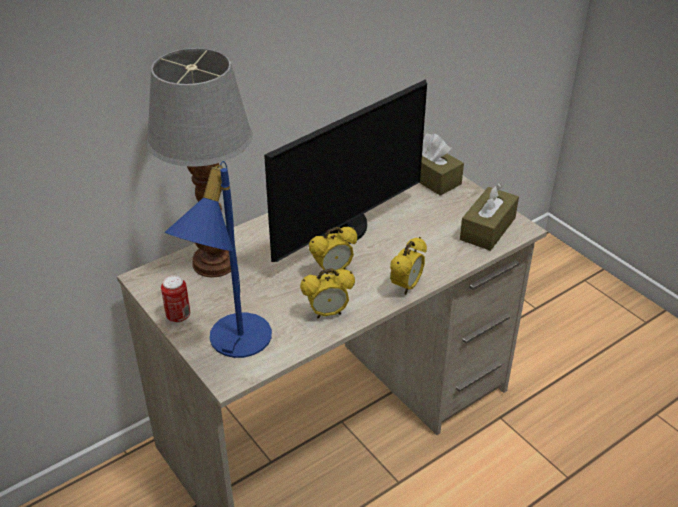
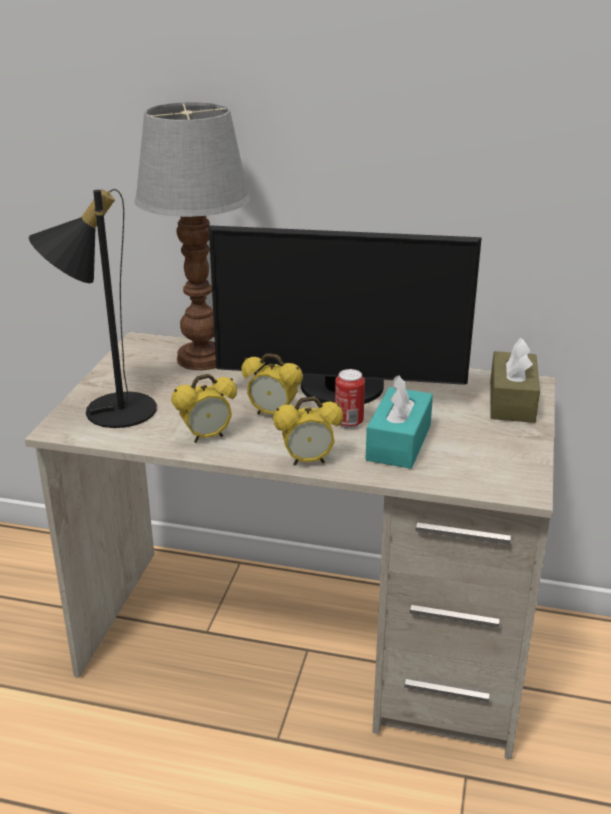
camera: 50 degrees right, 10 degrees down
(178, 316) = (111, 374): can -> can (349, 422)
(230, 342) = (107, 409): blue table lamp -> black table lamp
(328, 313) = (207, 437): alarm clock -> alarm clock turned 60 degrees counterclockwise
(426, 241) = (398, 442): none -> turquoise tissue box
(487, 229) = (485, 469): brown tissue box -> none

